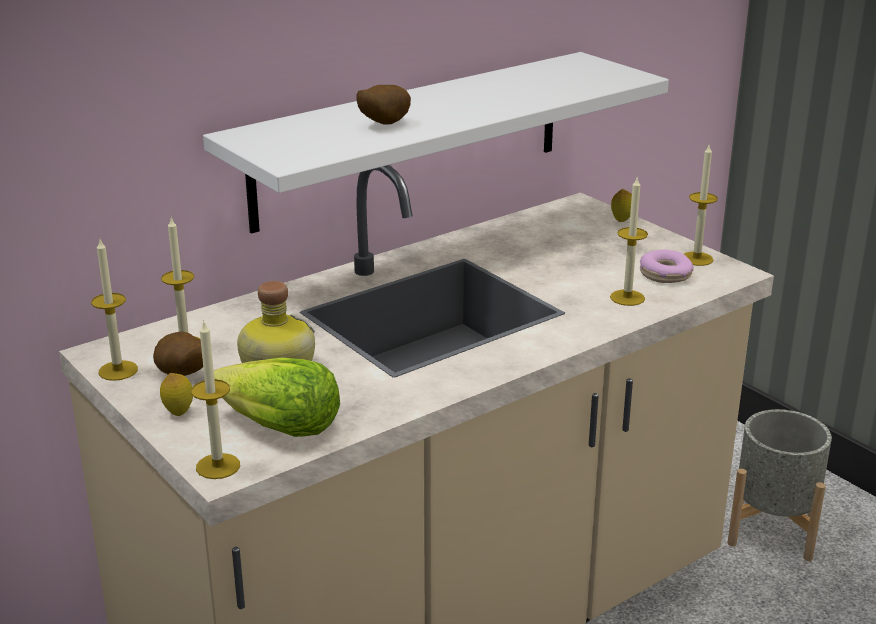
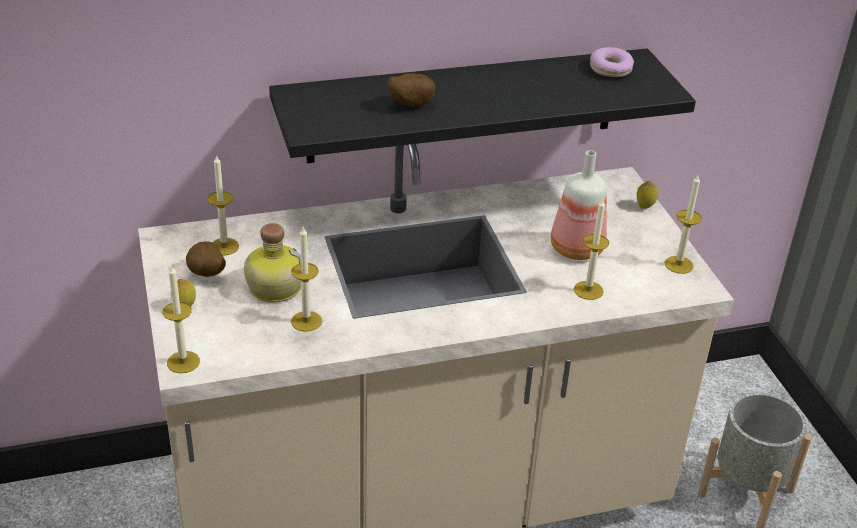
camera: 20 degrees right, 10 degrees up
(118, 370) = (166, 257): candle -> candle (306, 321)
(278, 427) = (243, 340): lettuce -> none
(411, 139) = (463, 105): white shelf -> black shelf
(583, 267) = (575, 249): none -> bottle
(665, 275) = (638, 275): donut -> donut (610, 69)

